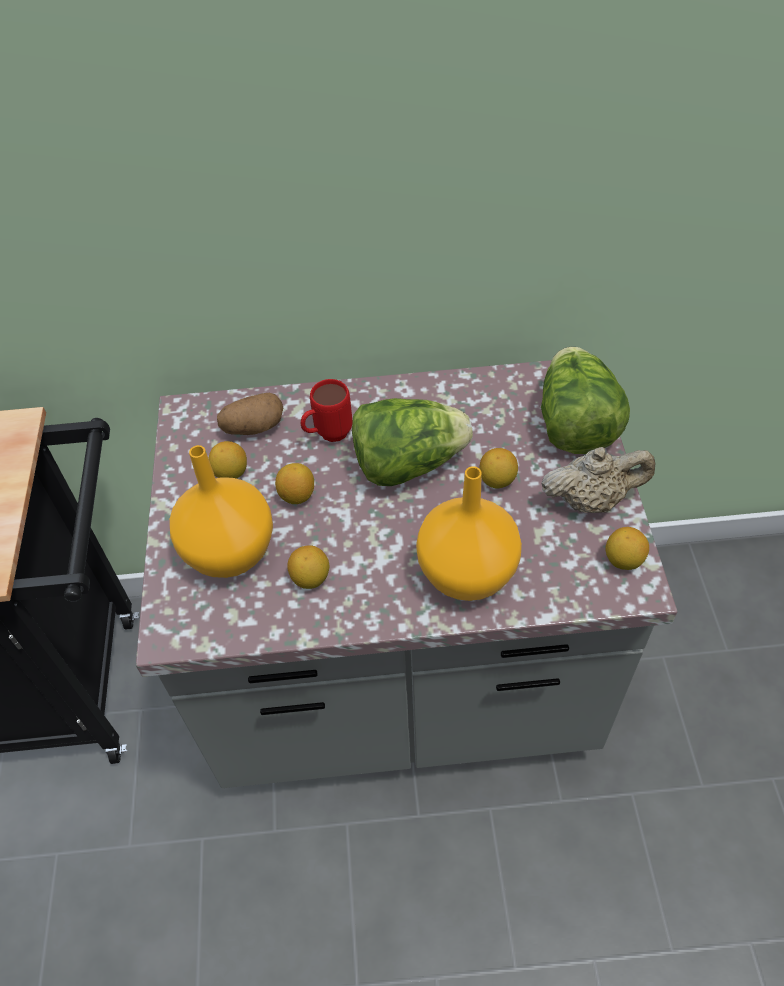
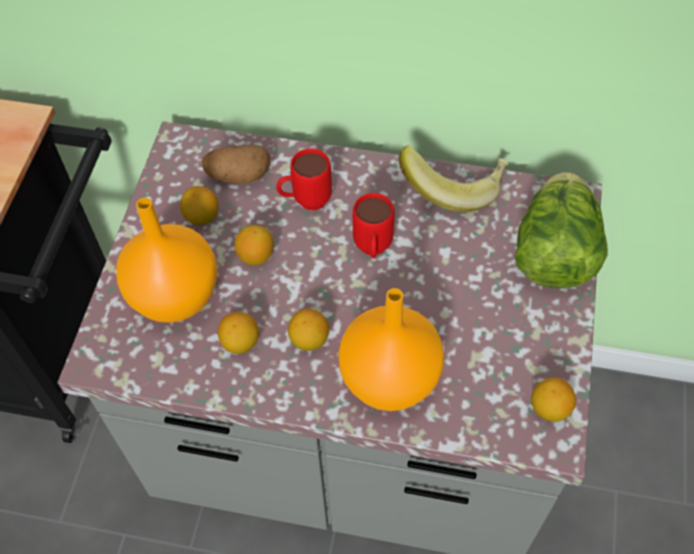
camera: 15 degrees right, 5 degrees up
(408, 463) = (372, 251): lettuce -> red mug
(462, 389) = (453, 186): none -> banana
(497, 480) = (453, 291): lemon -> lemon (309, 340)
(591, 500) = (541, 337): beige teapot -> none

